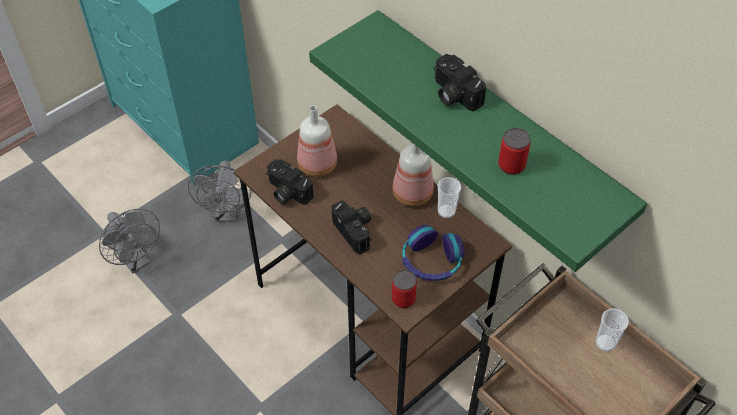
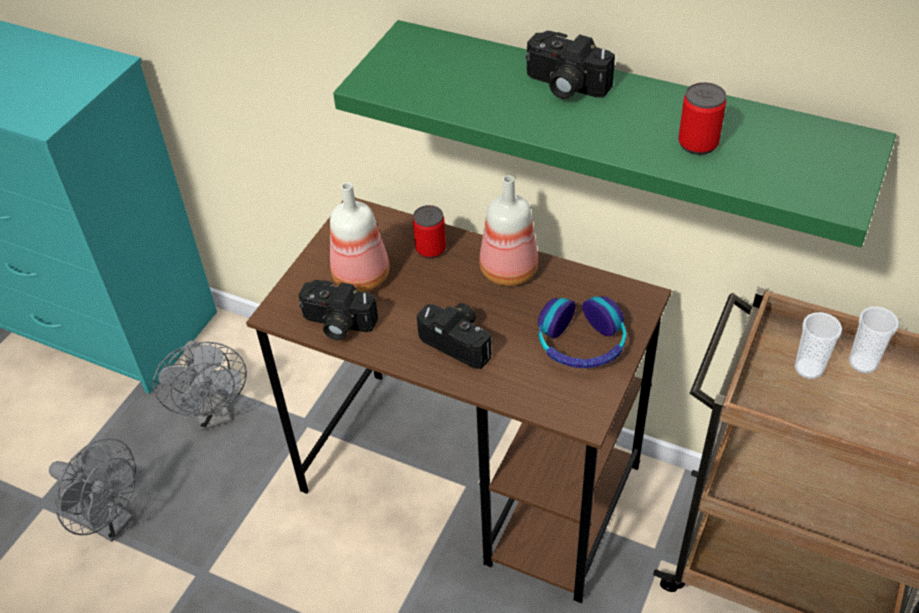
camera: 20 degrees left, 5 degrees down
(403, 299) = (572, 404): can -> can (431, 249)
(446, 211) = (565, 277): cup -> cup (808, 368)

